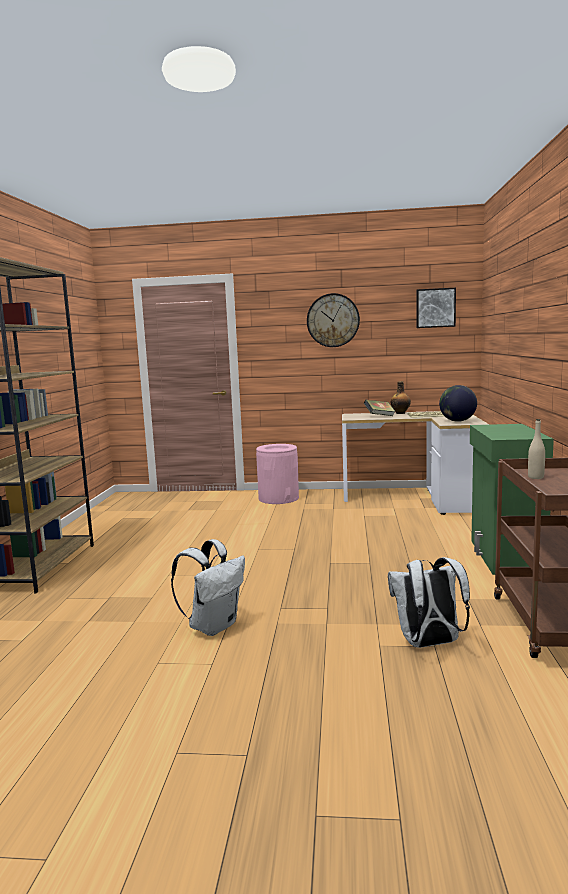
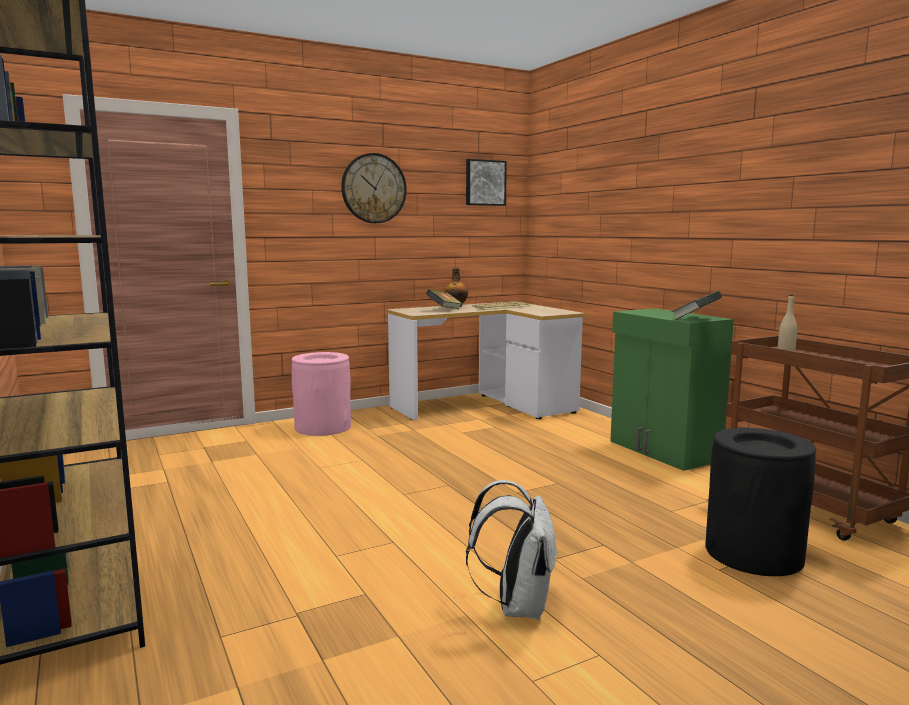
camera: 35 degrees left, 0 degrees up
(428, 644) = (753, 553): white backpack -> black trash can
(457, 421) = (545, 311): globe -> none
(512, 436) = (695, 319): none -> book

